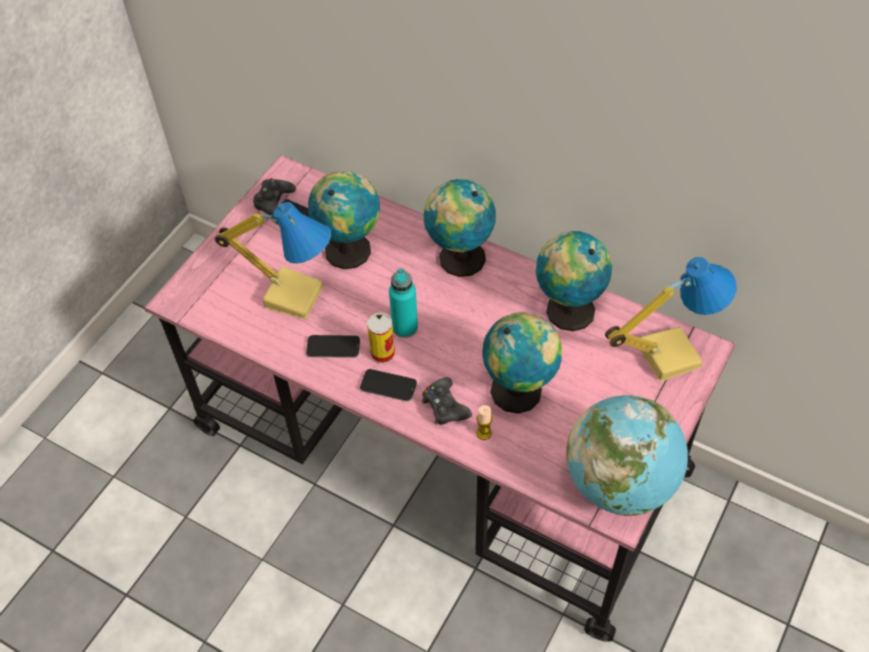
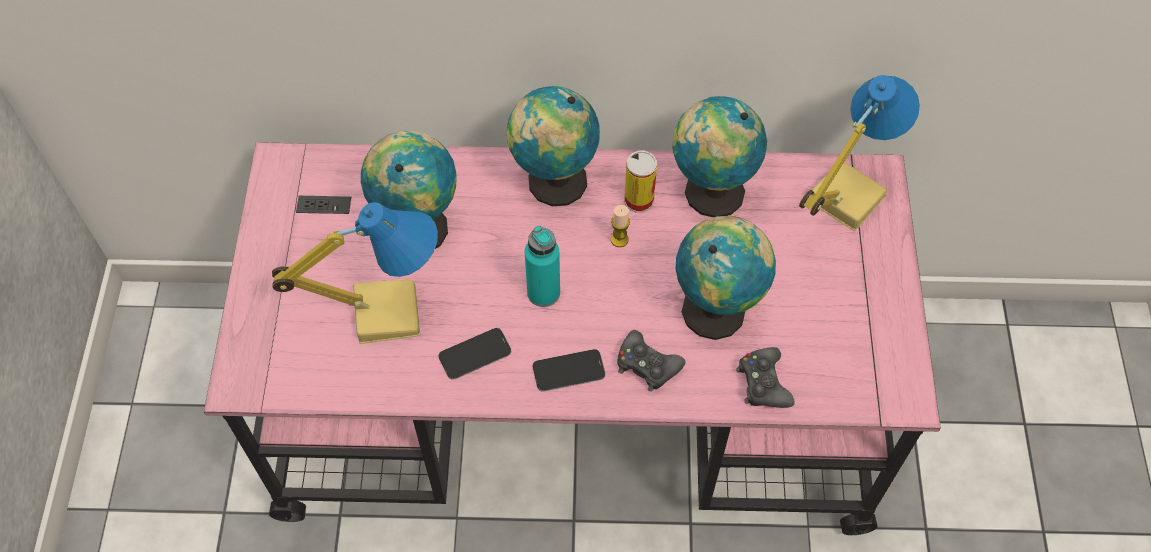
camera: 30 degrees left, 5 degrees up
(274, 202) = (286, 205): black game controller -> black game controller (763, 383)
(382, 353) = (537, 335): can -> can (638, 200)
(484, 433) = (708, 376): candle -> candle (619, 239)
(620, 482) = (882, 362): globe -> none

